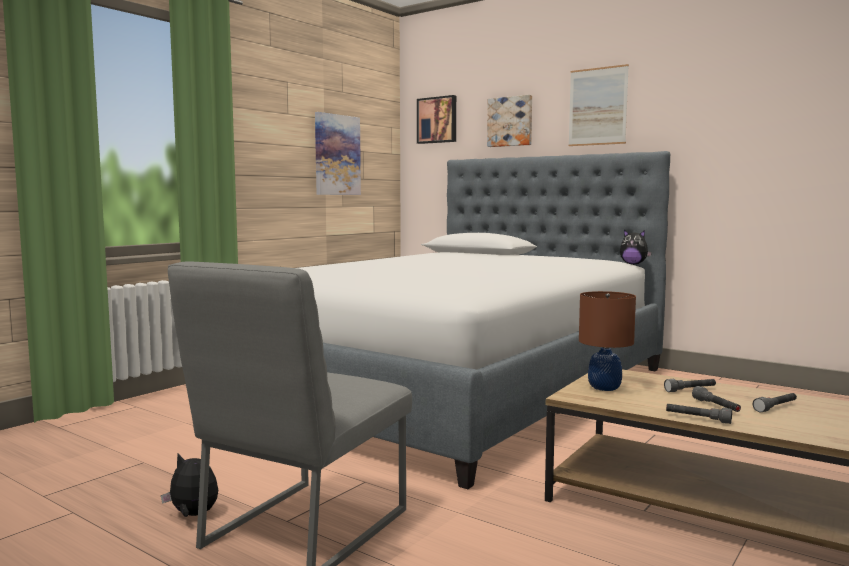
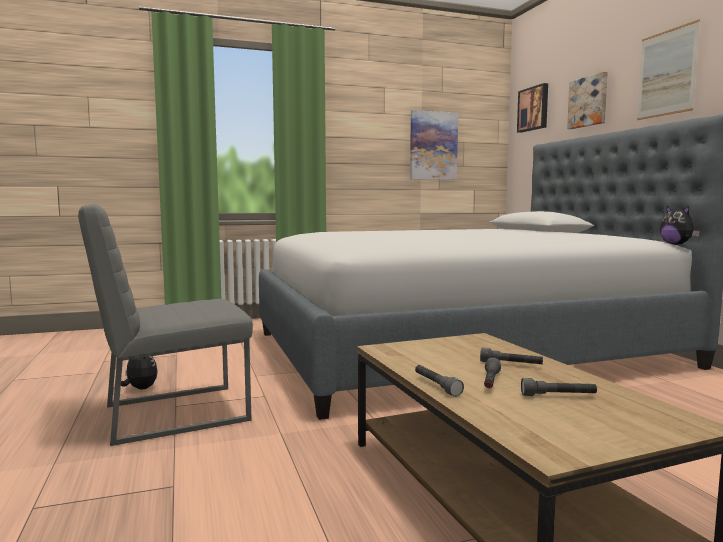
camera: 35 degrees right, 0 degrees up
(603, 388) = (430, 348): brown table lamp -> none

